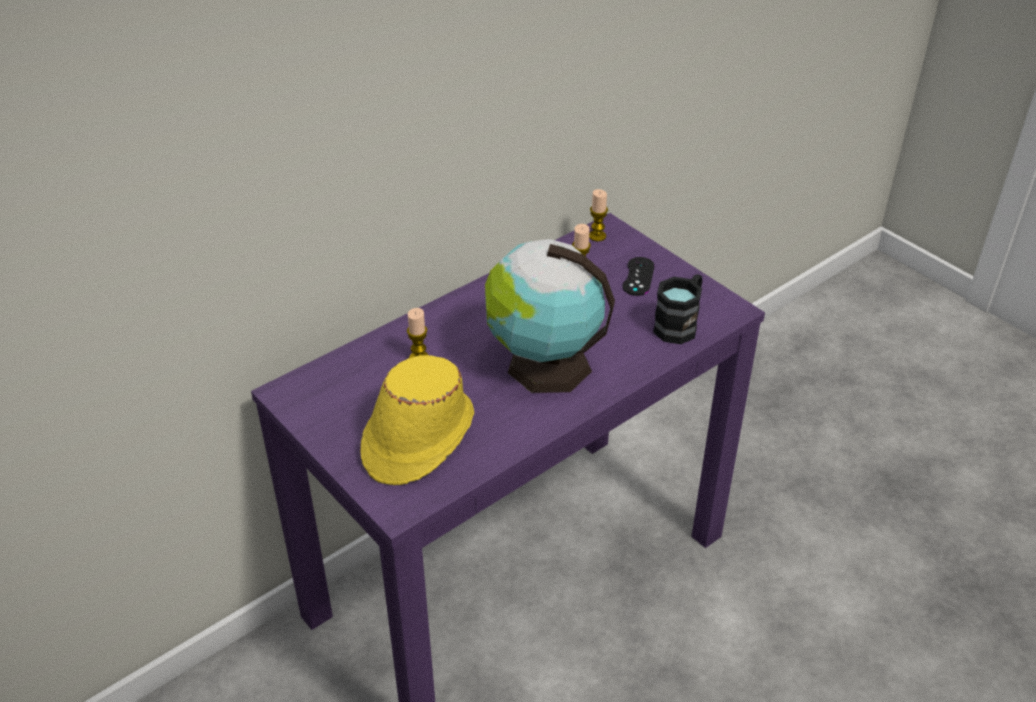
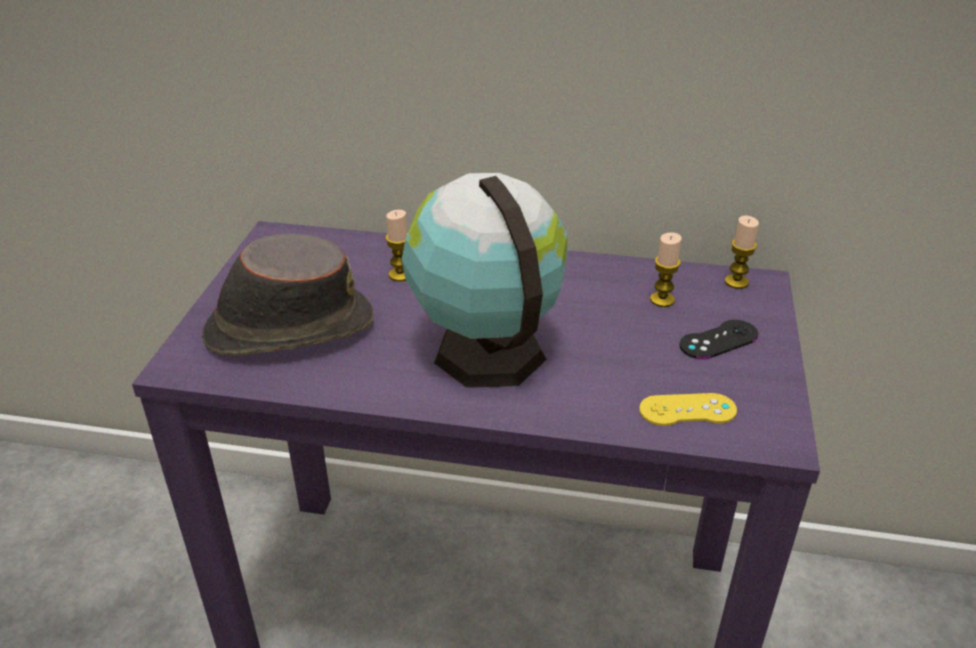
camera: 50 degrees right, 5 degrees down
(417, 437) = (288, 328): yellow hat -> brown hat
(680, 324) = (687, 410): black mug -> yellow game controller

